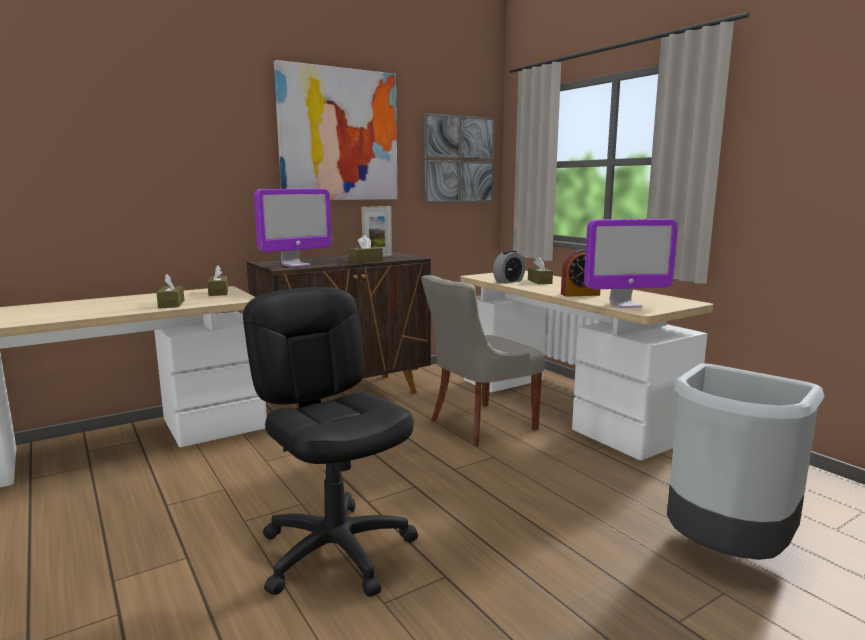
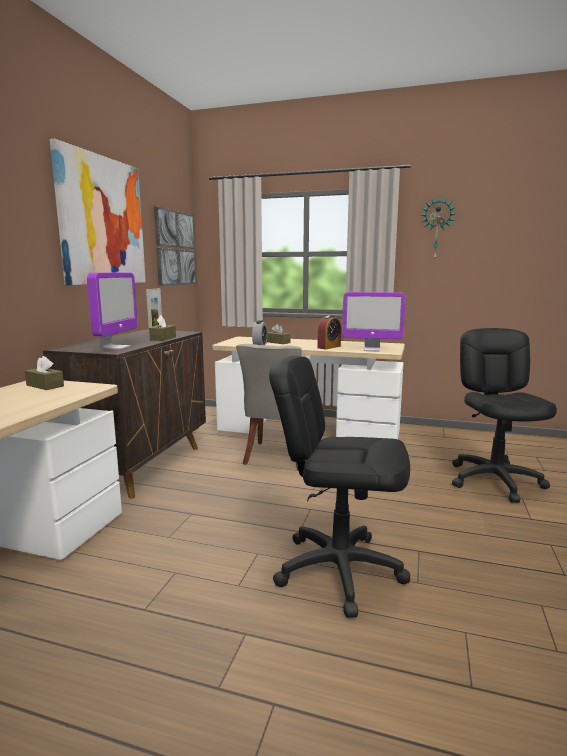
camera: 40 degrees left, 0 degrees up
(171, 304) = (34, 403): brown tissue box -> none
(625, 305) = (371, 350): monitor -> monitor turned 60 degrees clockwise
(724, 553) = (494, 481): grey trash can -> black office chair
(797, 115) = (437, 229): none -> wall clock

